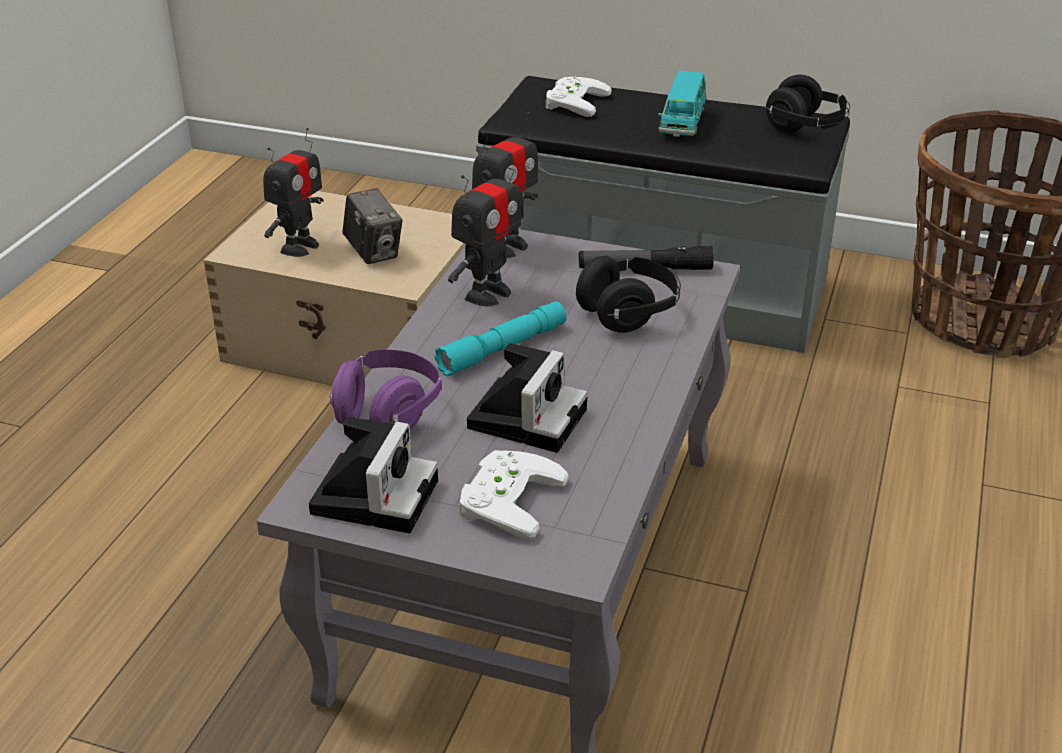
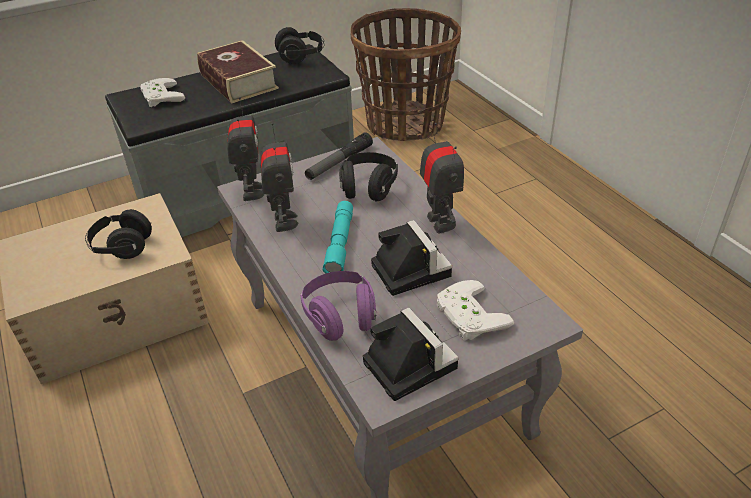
camera: 45 degrees left, 5 degrees up
(299, 247) = (66, 272): toy robot -> toy robot (440, 222)
(374, 252) = (122, 247): camera -> black headphones
(682, 123) = (238, 81): turquoise toy car -> book

